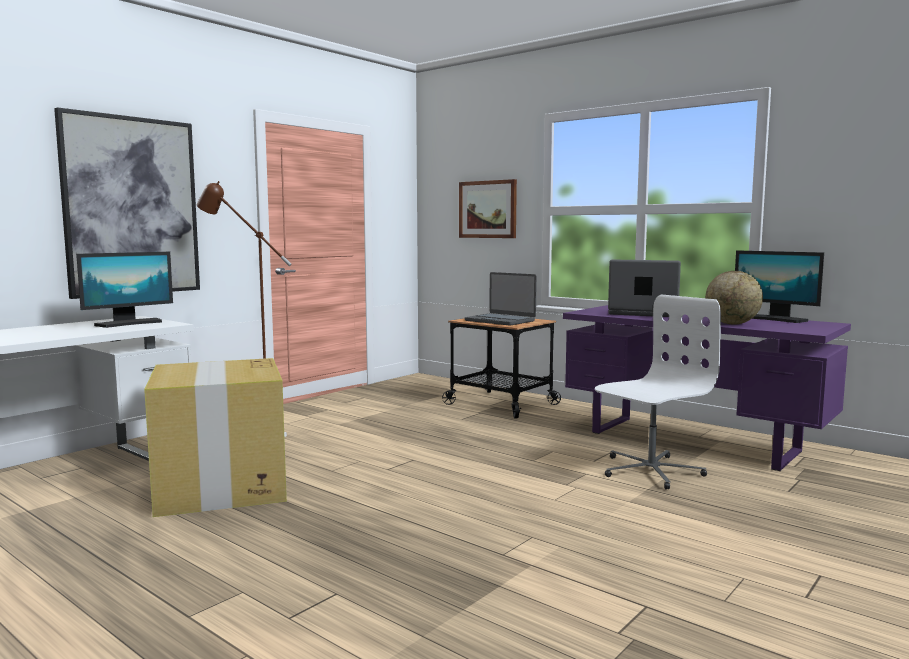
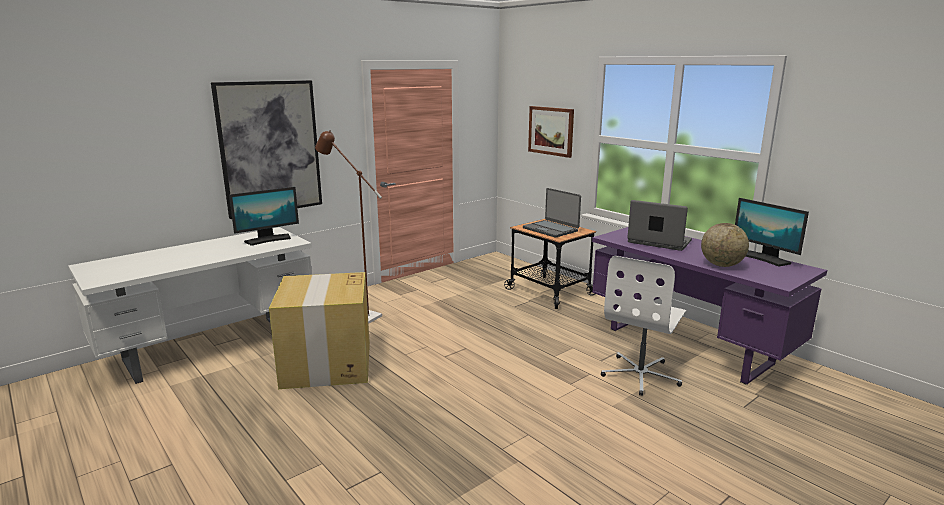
camera: 10 degrees right, 10 degrees up
(650, 470) = (641, 375): white office chair -> white office chair turned 150 degrees clockwise

